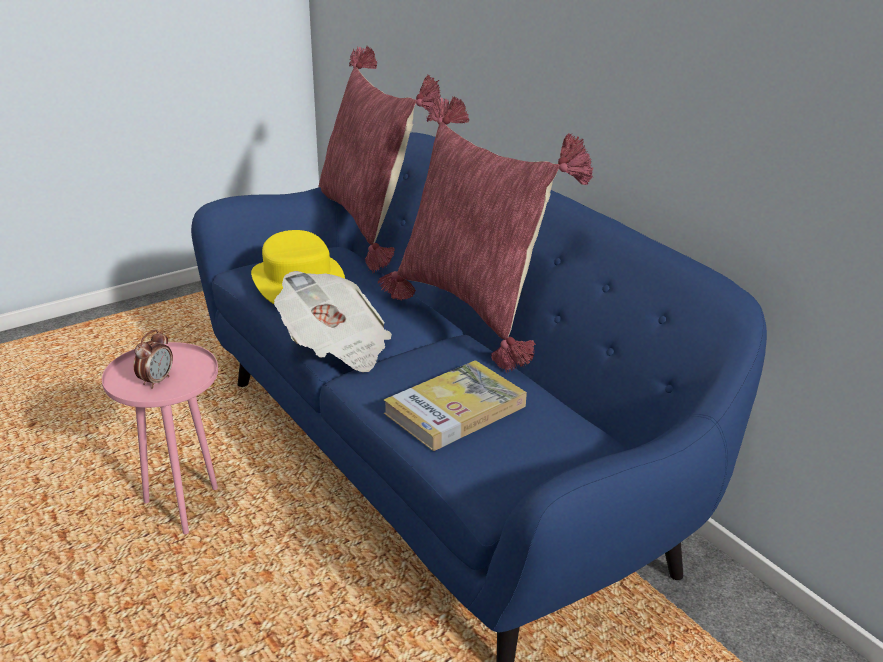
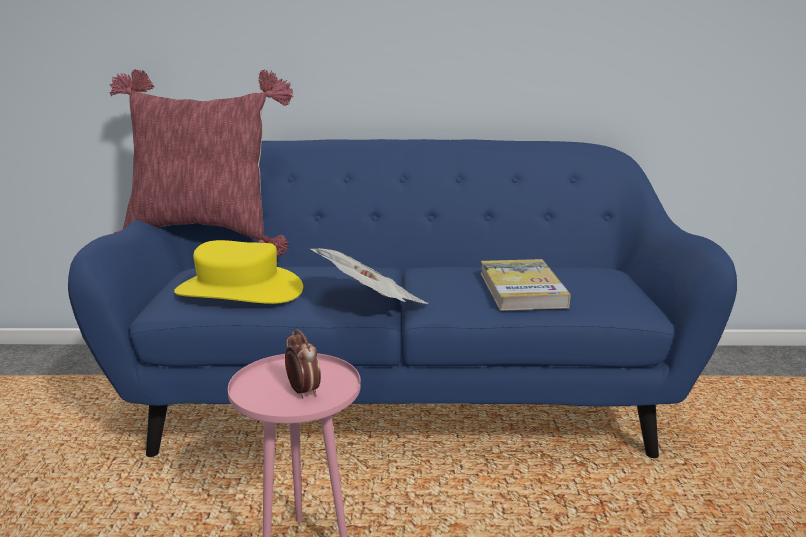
camera: 55 degrees left, 10 degrees down
(475, 324) = (407, 259): red pillow -> none

